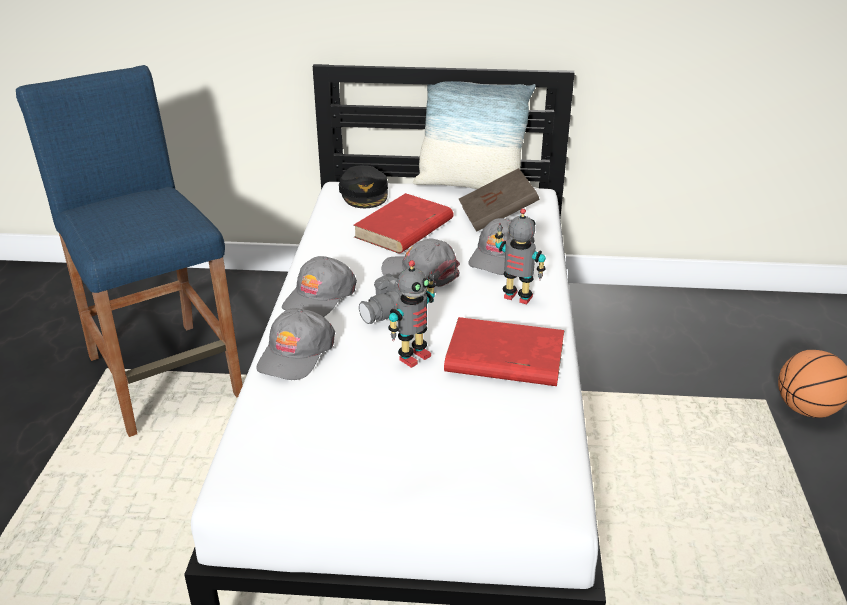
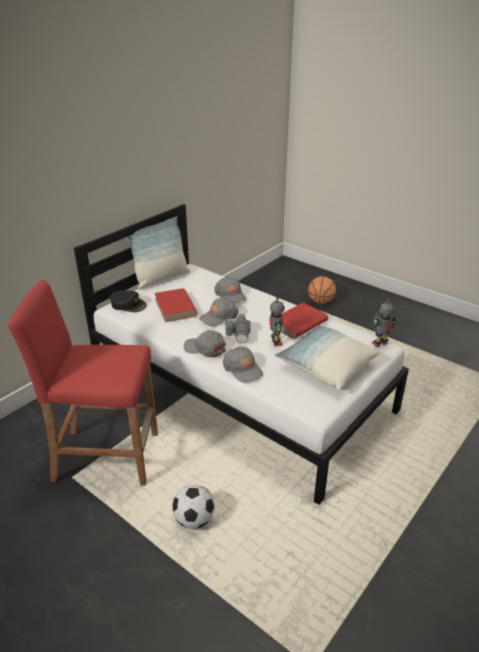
camera: 55 degrees left, 0 degrees up
(89, 520) = (194, 520): none -> football
(164, 376) = (107, 456): blue stool -> red stool
(319, 297) = (205, 348): grey cap -> grey cap turned 135 degrees clockwise
(396, 444) = (326, 366): none -> pillow
(497, 216) = (199, 283): brown book -> none
(517, 298) = (263, 305): toy robot -> toy robot (380, 344)

